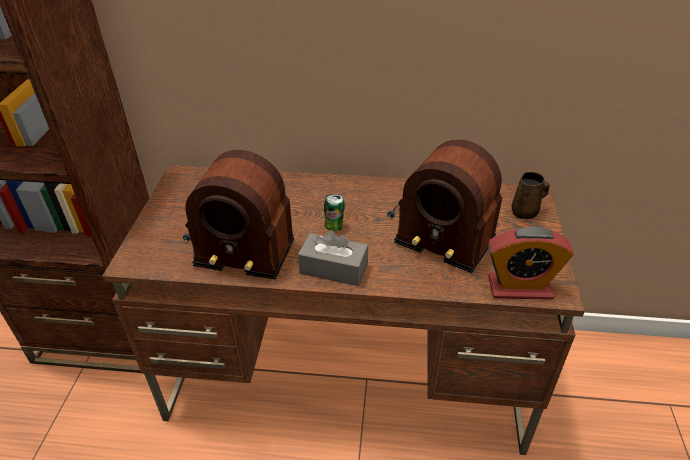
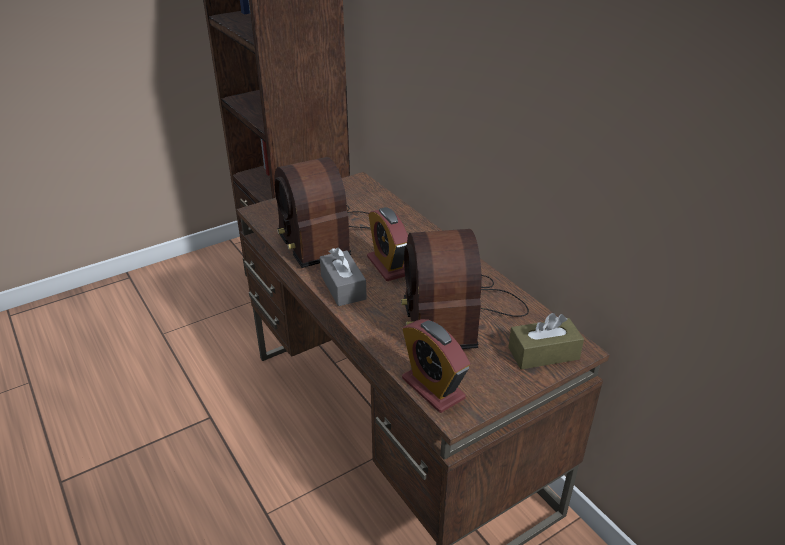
camera: 50 degrees right, 5 degrees down
(334, 227) = (388, 266): can -> alarm clock
(526, 212) = (543, 353): brown mug -> brown tissue box

